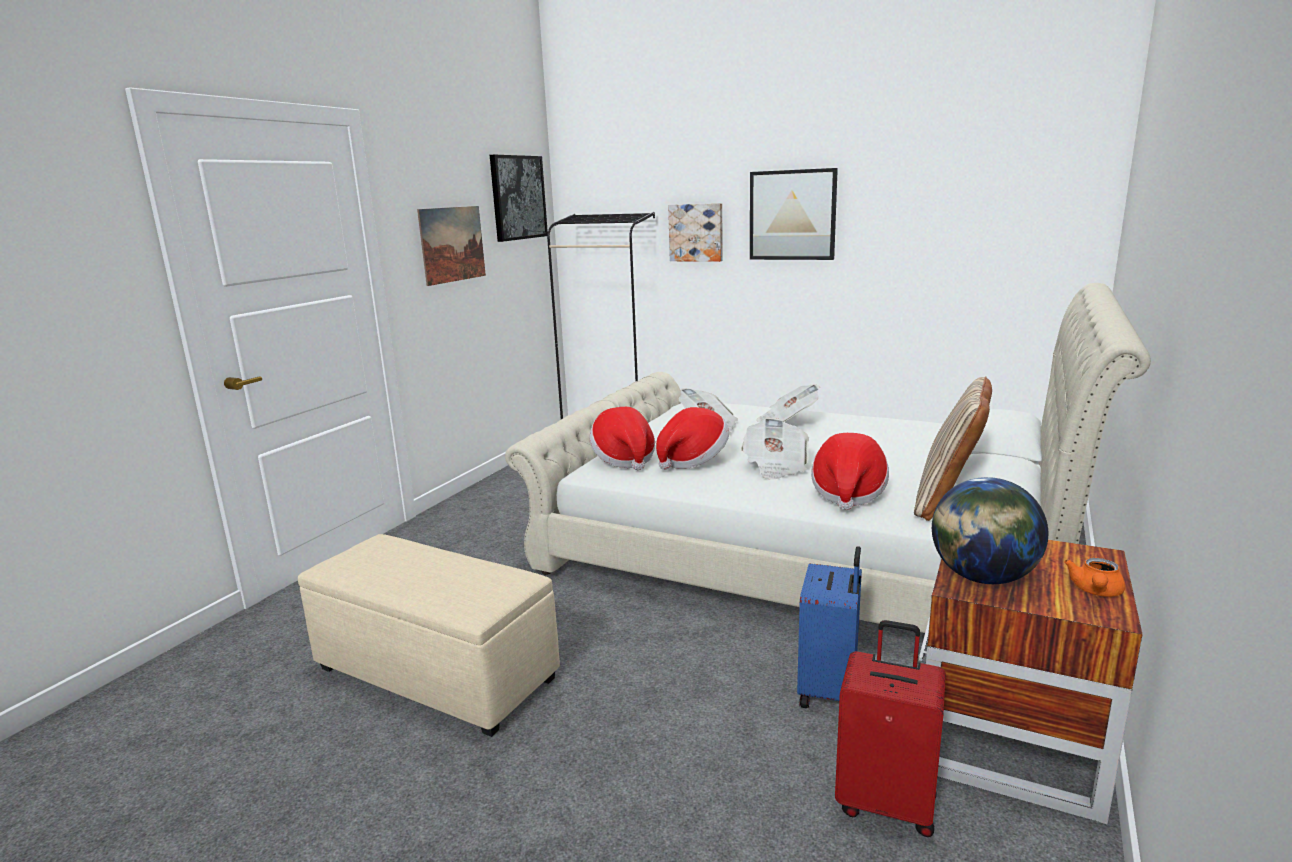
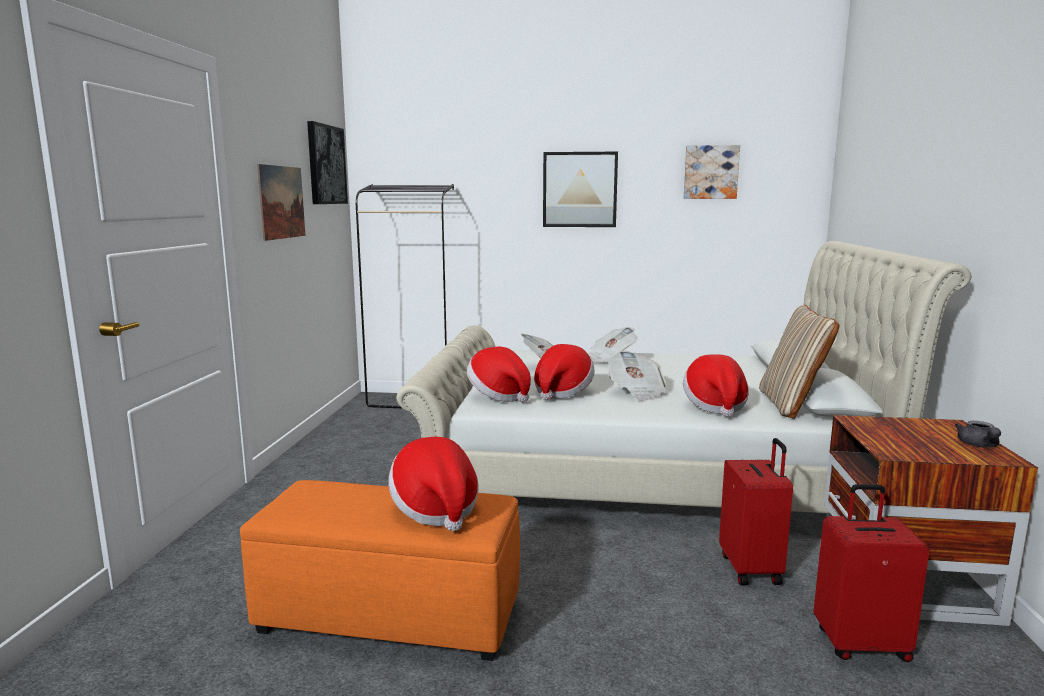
camera: 20 degrees left, 5 degrees down
(437, 674) = (392, 615): beige ottoman -> orange ottoman
(460, 581) = (435, 509): none -> hat
(696, 232) = (493, 203): picture -> picture (710, 172)
(829, 690) = (752, 569): blue suitcase -> red suitcase
(982, 577) = (899, 445): globe -> none
(1095, 591) = (979, 445): orange teapot -> grey teapot

